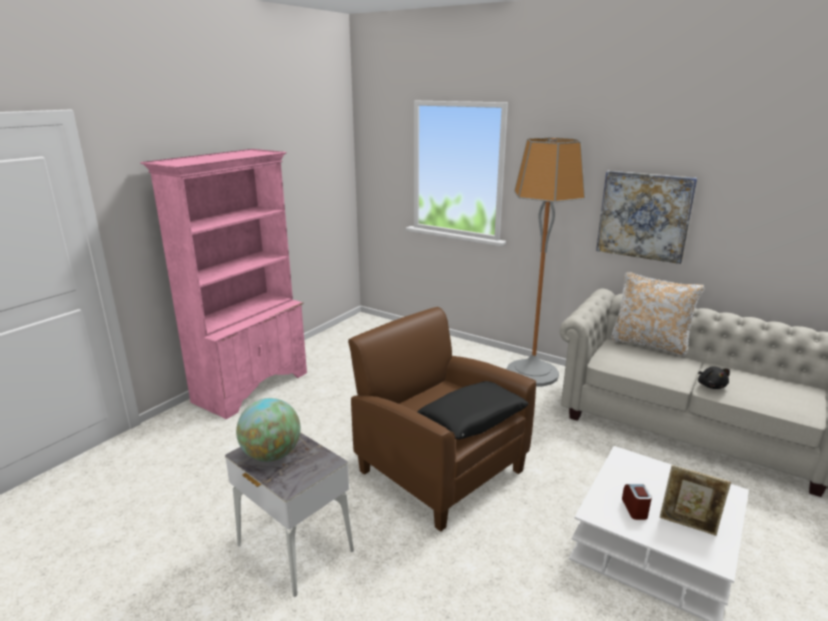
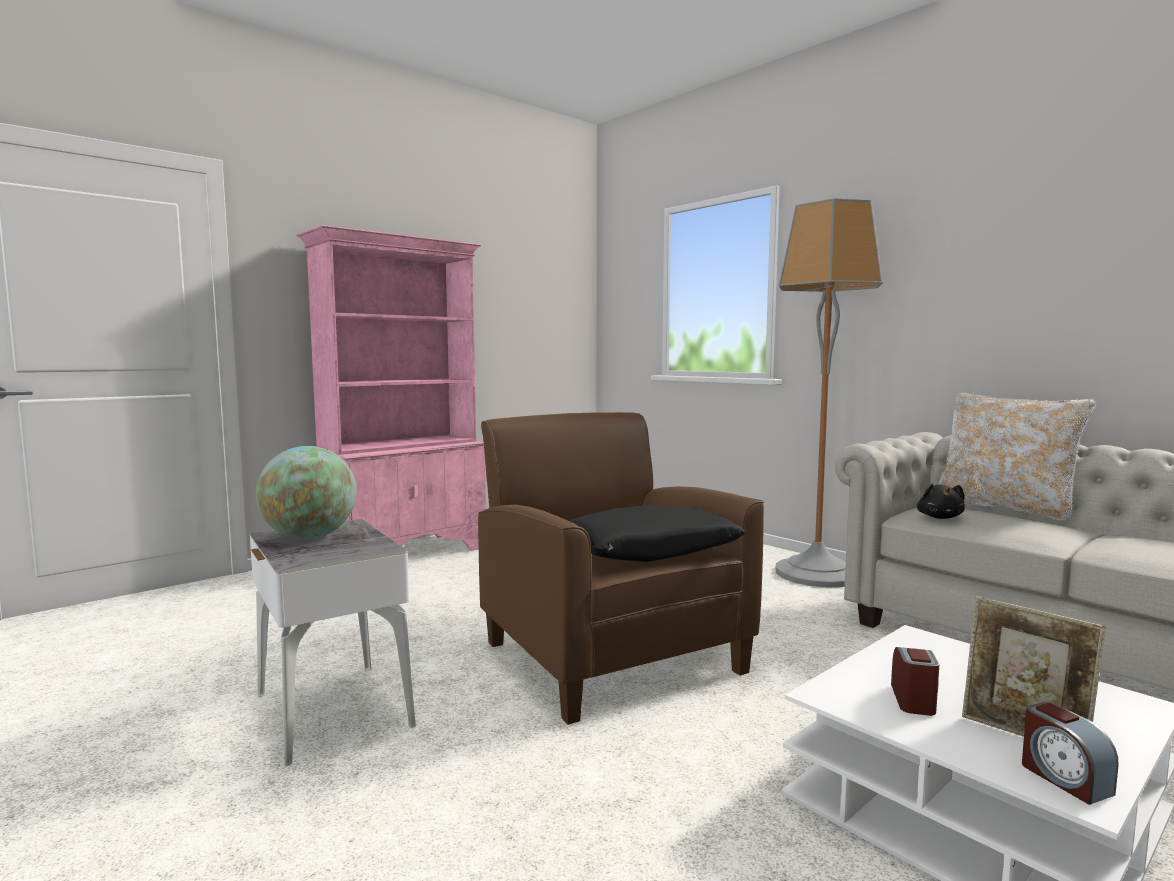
camera: 15 degrees right, 15 degrees down
(644, 216) = (985, 310): picture -> none
(709, 551) = (1064, 779): none -> alarm clock
(711, 386) = (1111, 550): black plush toy -> black plush toy (939, 517)

